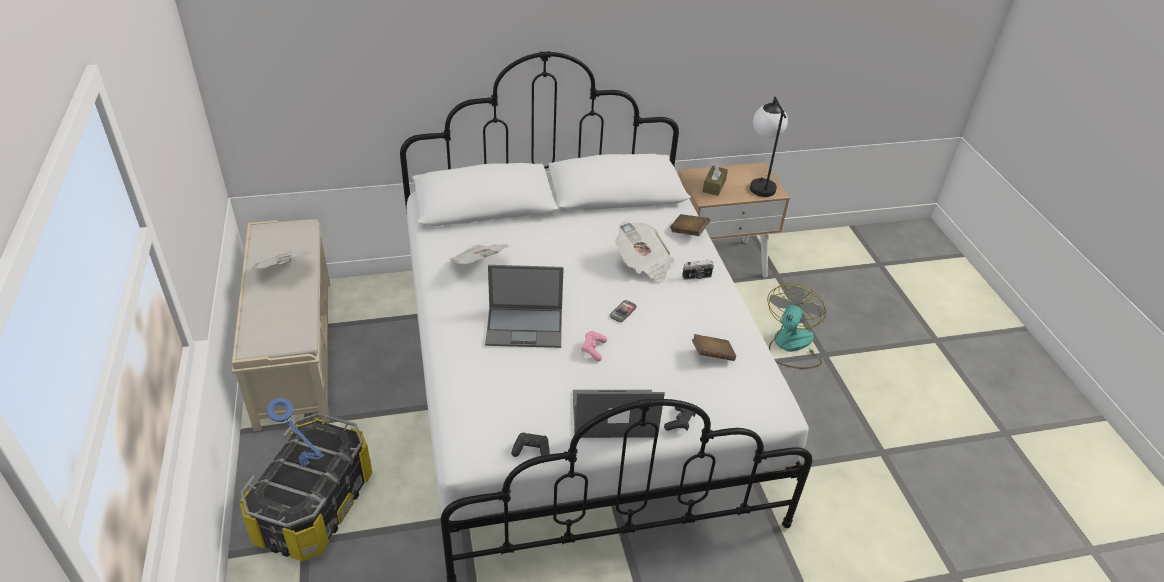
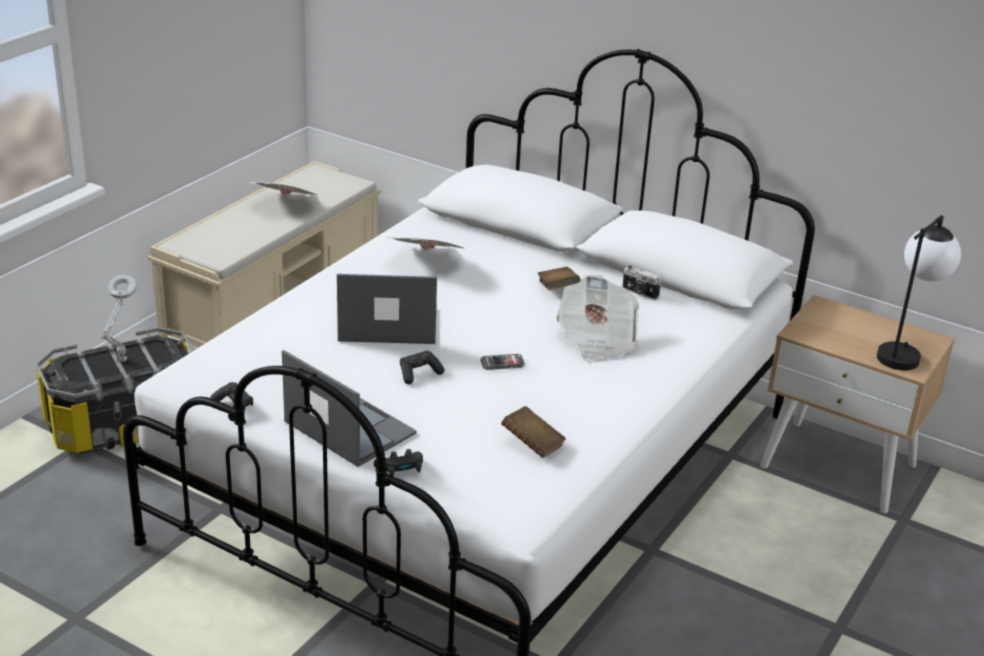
camera: 45 degrees right, 10 degrees down
(306, 465) = (121, 362): blue table lamp -> grey table lamp
(525, 327) = (386, 324): laptop -> laptop turned 135 degrees clockwise
(593, 349) = (419, 374): pink game controller -> black game controller
(688, 232) = (702, 340): brown book -> brown book (557, 289)
(697, 277) = (638, 379): camera -> camera (639, 293)
(714, 186) = (833, 327): brown tissue box -> none
(790, 346) = (803, 593): fan -> none

